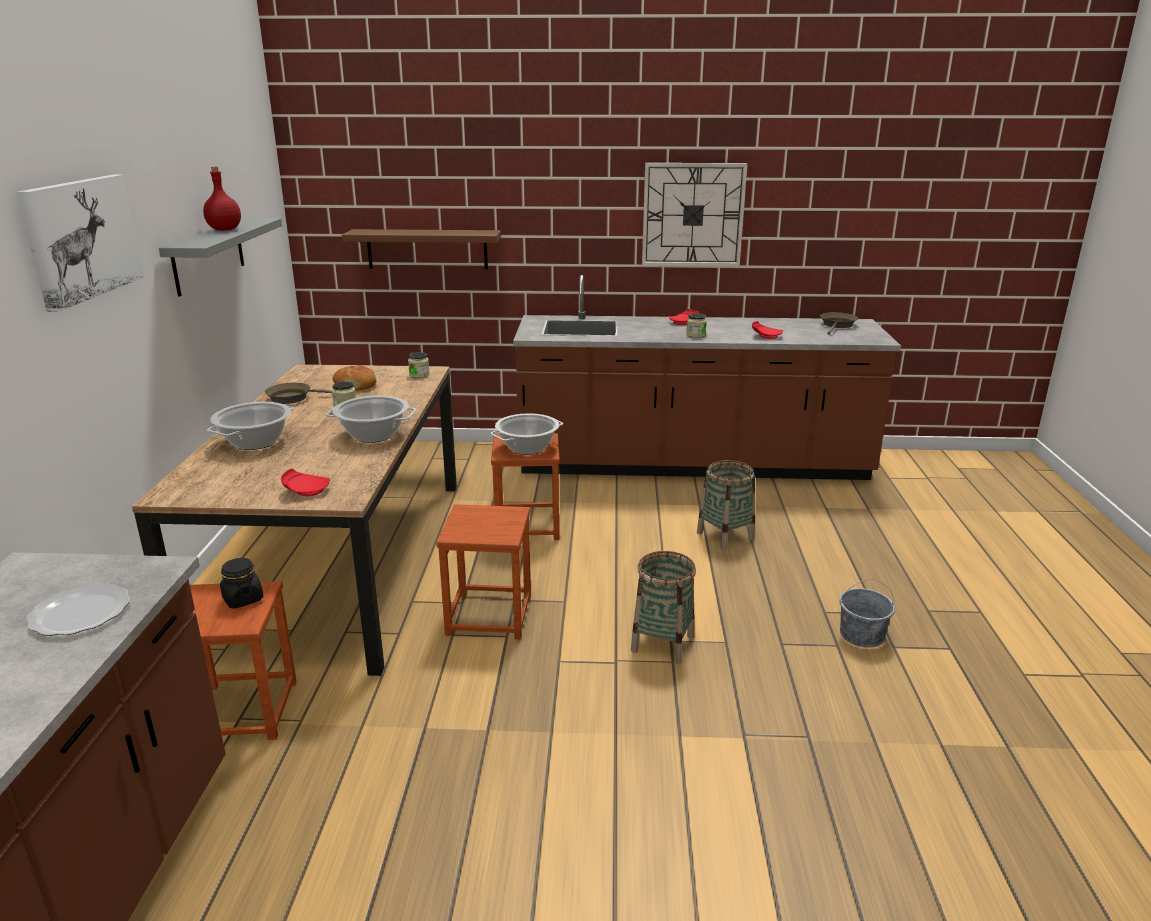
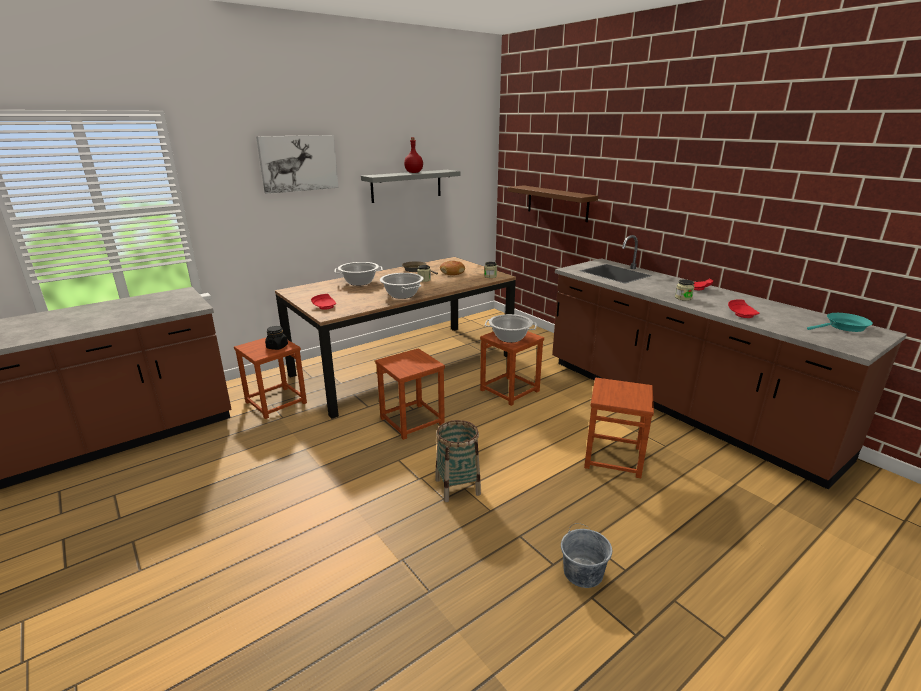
camera: 50 degrees right, 0 degrees up
(79, 613) = (152, 310): plate -> none
(693, 215) = (735, 199): wall clock -> none
(725, 536) = (613, 457): basket -> brown stool
(837, 325) = (843, 327): brown frying pan -> turquoise frying pan

